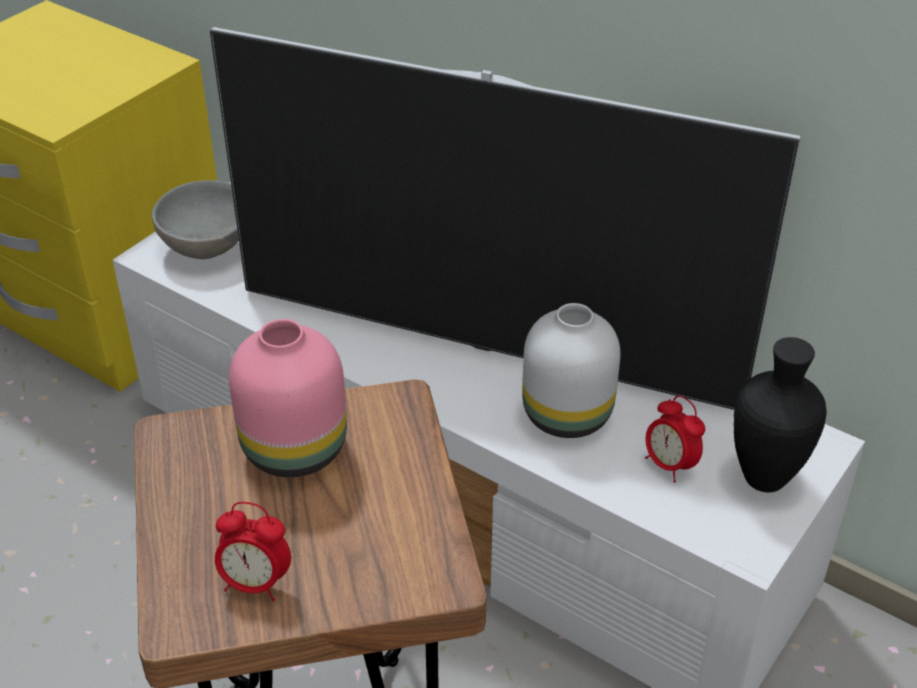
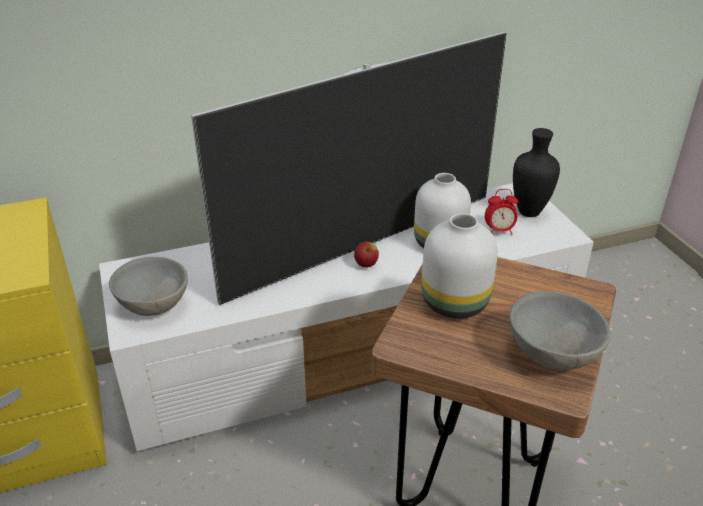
camera: 55 degrees left, 5 degrees down
(255, 583) = (553, 353): alarm clock -> grey bowl
(294, 451) = (456, 303): pink vase -> white vase
(442, 368) = (366, 265): none -> apple

